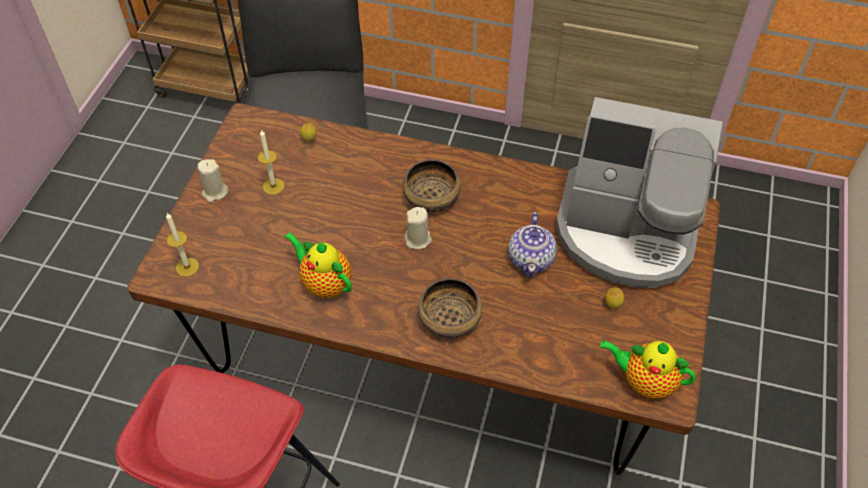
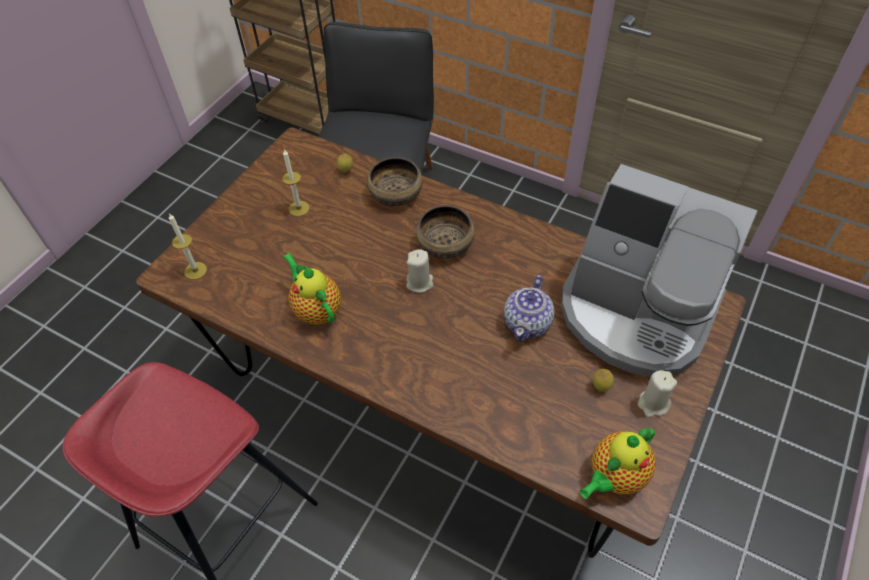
camera: 15 degrees right, 0 degrees up
(215, 192) = (244, 205): beige candle -> beige candle (653, 404)
(450, 319) = (428, 369): bowl -> bowl (396, 194)
(644, 381) = (614, 477): teapot -> teapot turned 75 degrees counterclockwise

